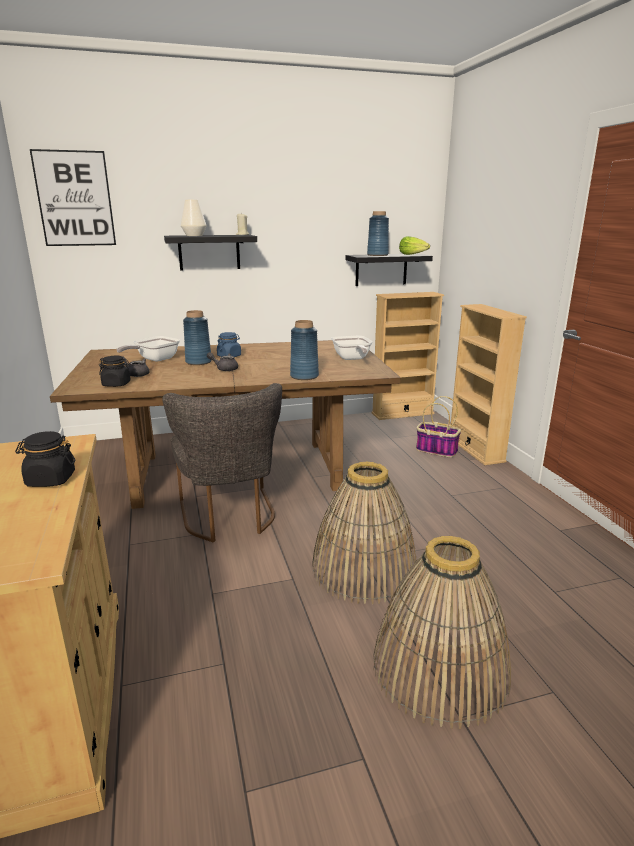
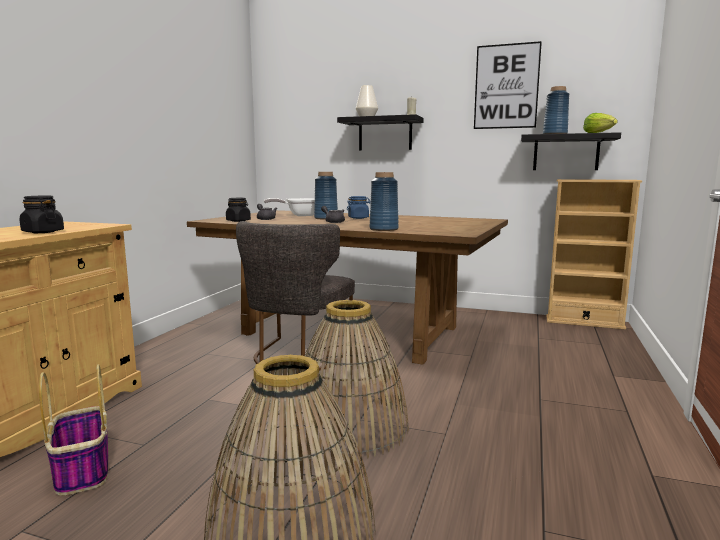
camera: 35 degrees right, 10 degrees down
(75, 199) = (287, 93): picture -> picture (506, 86)
(352, 359) = (461, 226): frying pan -> none
(435, 450) = (579, 358): basket -> basket (82, 469)
(475, 449) = (637, 369): beige bookcase -> none

